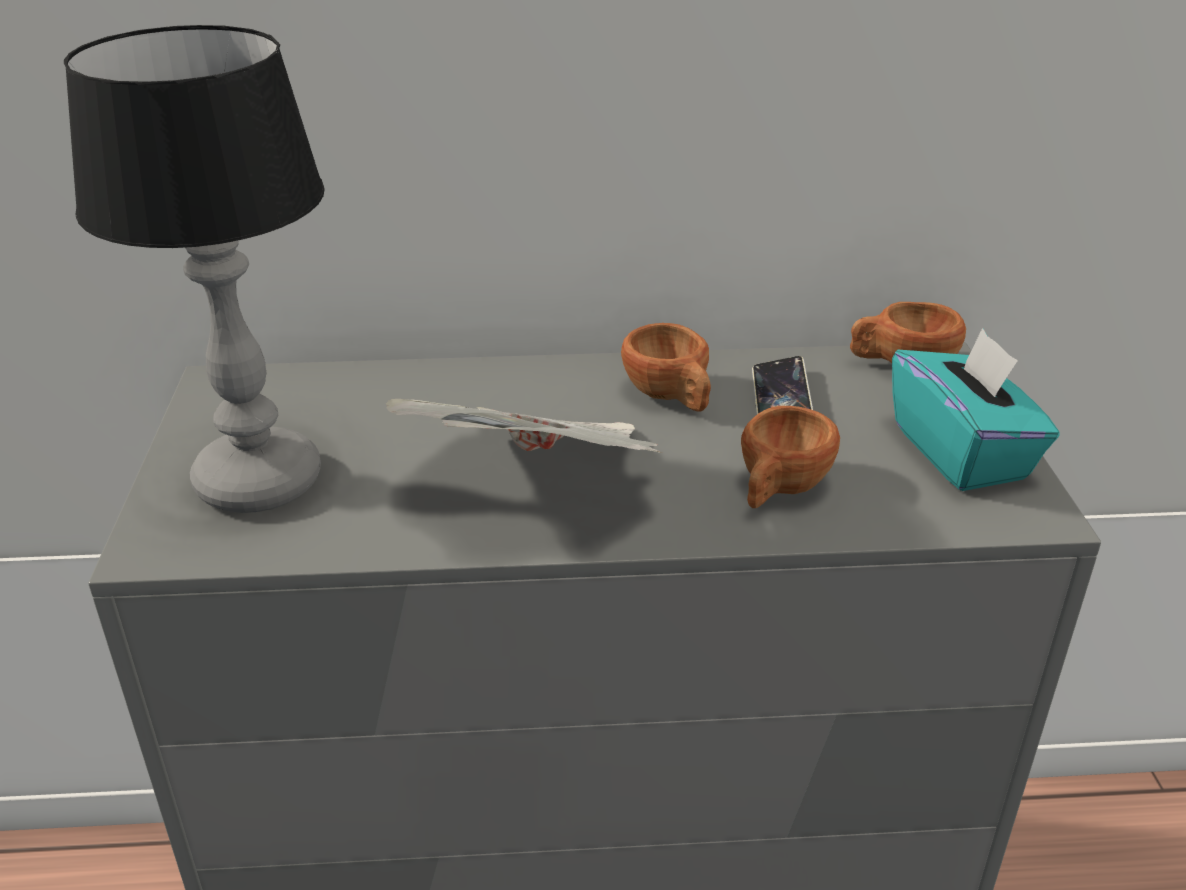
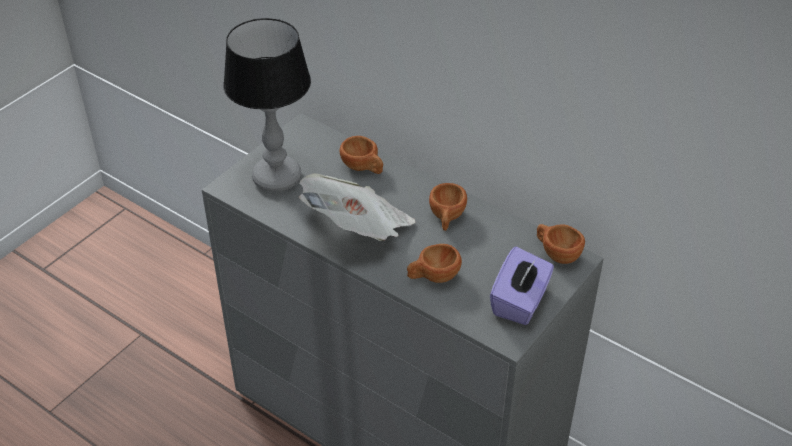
camera: 40 degrees right, 10 degrees up
(421, 393) = (363, 168): none -> brown cup
(780, 397) = (487, 240): phone -> none
(961, 452) = (520, 302): turquoise tissue box -> purple tissue box

